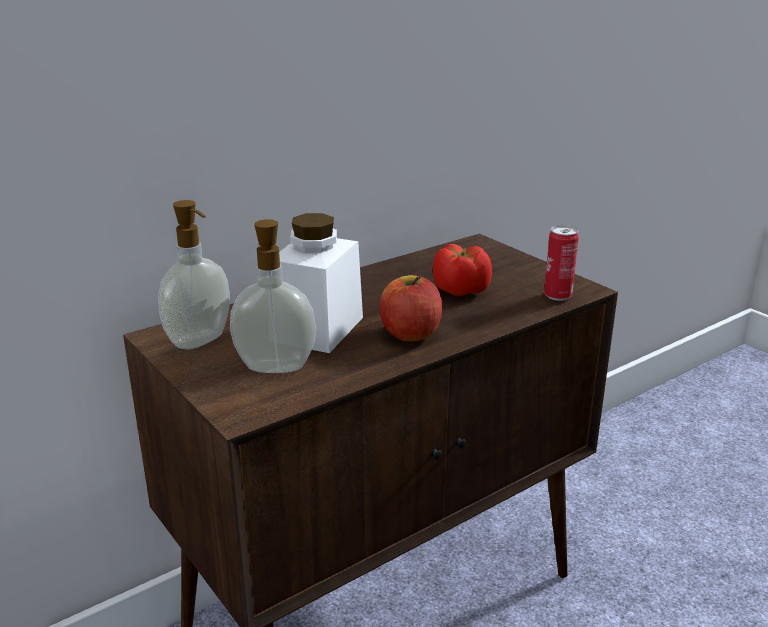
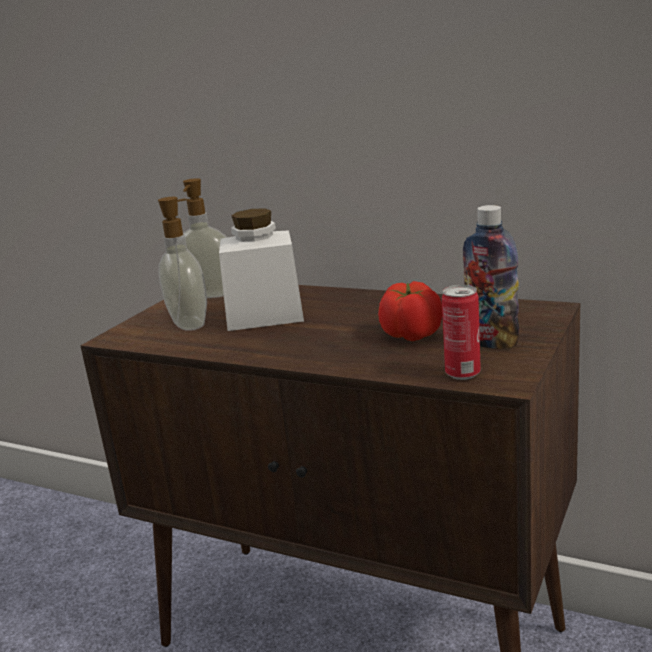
camera: 65 degrees right, 5 degrees down
(410, 333) = (292, 343): apple -> none
(513, 273) = (491, 342): none -> bottle

